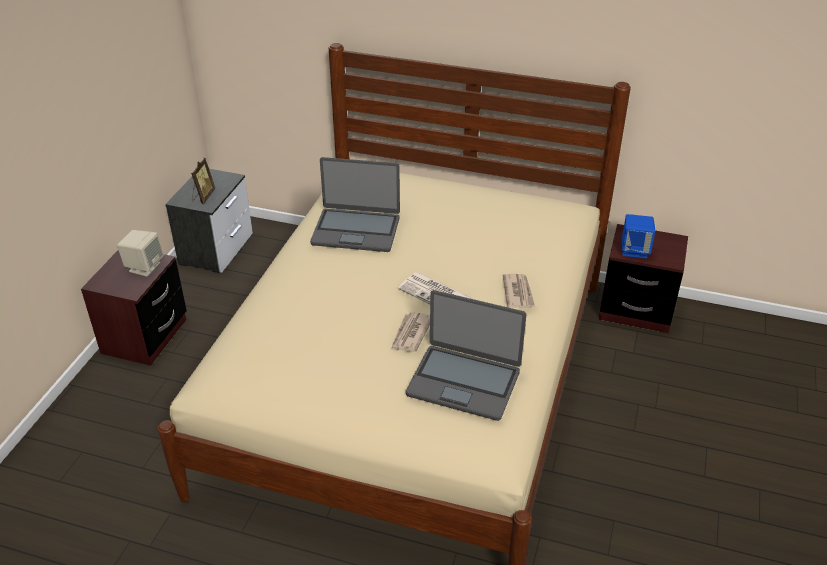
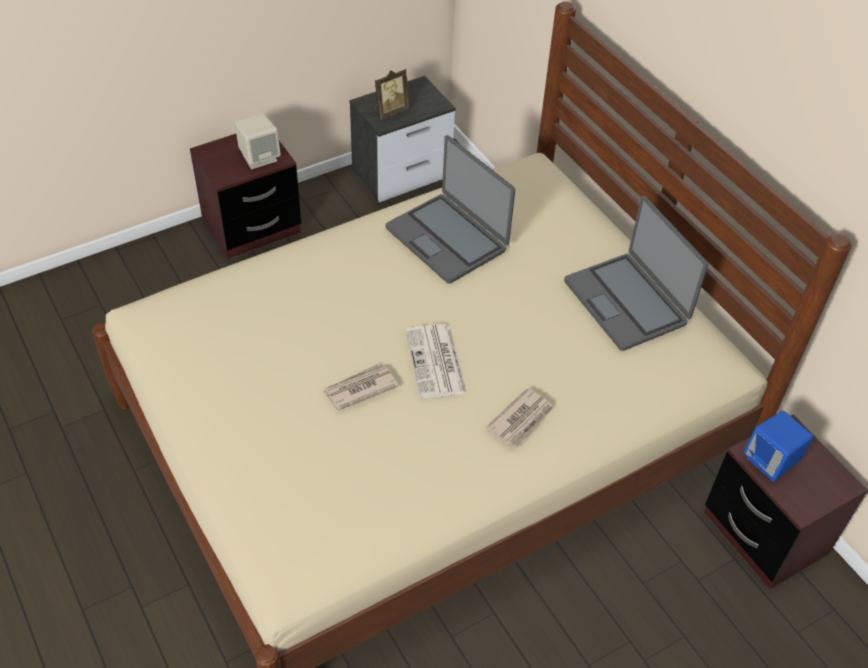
camera: 40 degrees right, 10 degrees up
(464, 382) = (344, 476): laptop -> laptop (626, 302)

